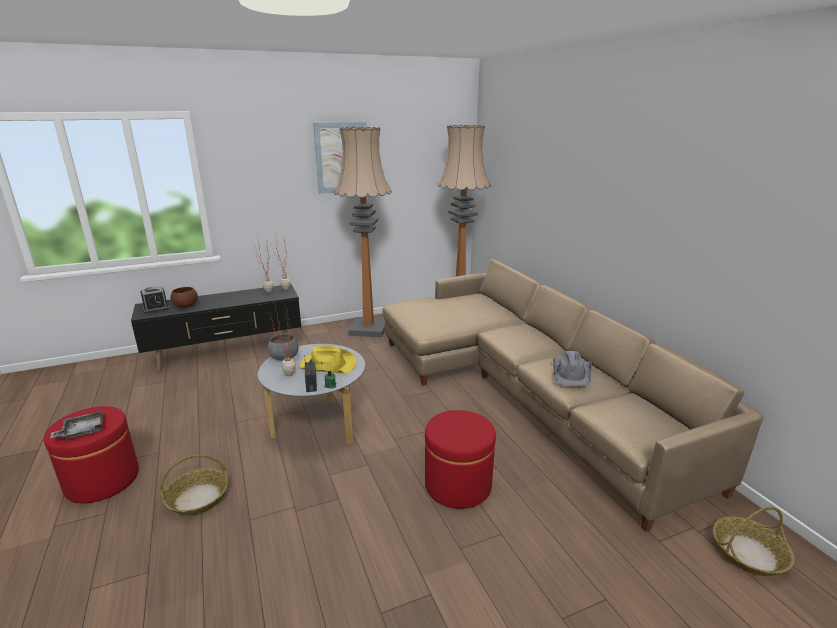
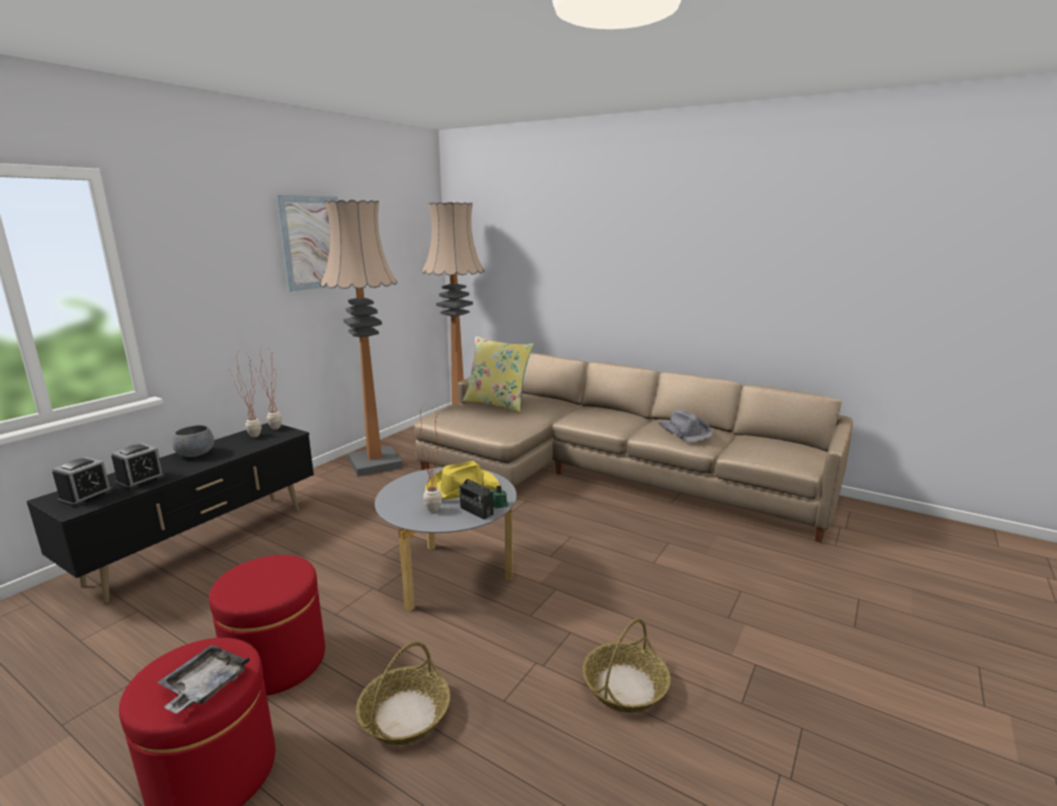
camera: 35 degrees left, 5 degrees down
(186, 306) = (141, 480): brown bowl -> alarm clock
(284, 357) = (395, 497): grey bowl -> grey bowl (195, 454)
(455, 304) = (497, 403): none -> yellow pillow
(458, 485) = (659, 570): red ottoman -> red ottoman (276, 661)
(748, 553) = (884, 529): basket -> basket (625, 686)

